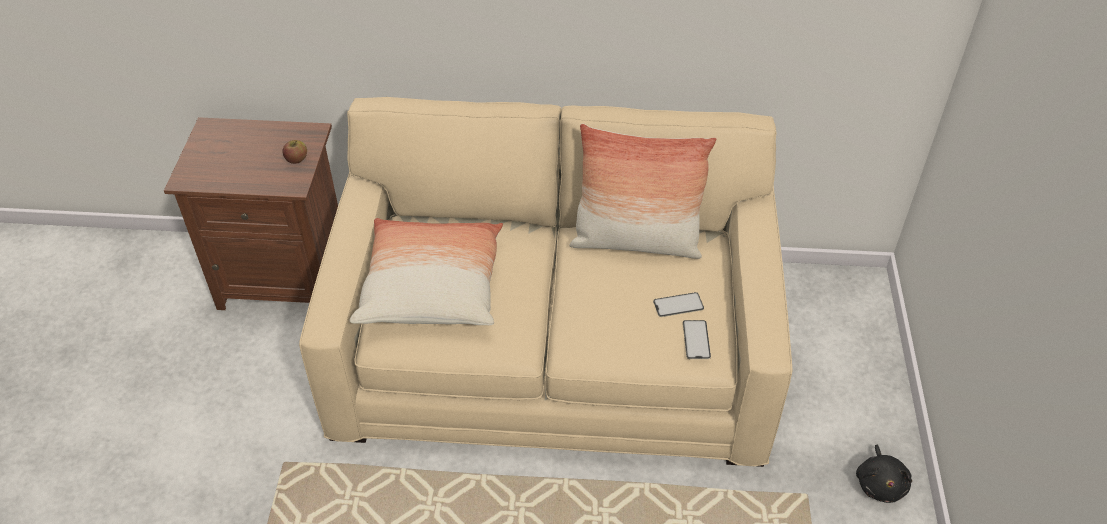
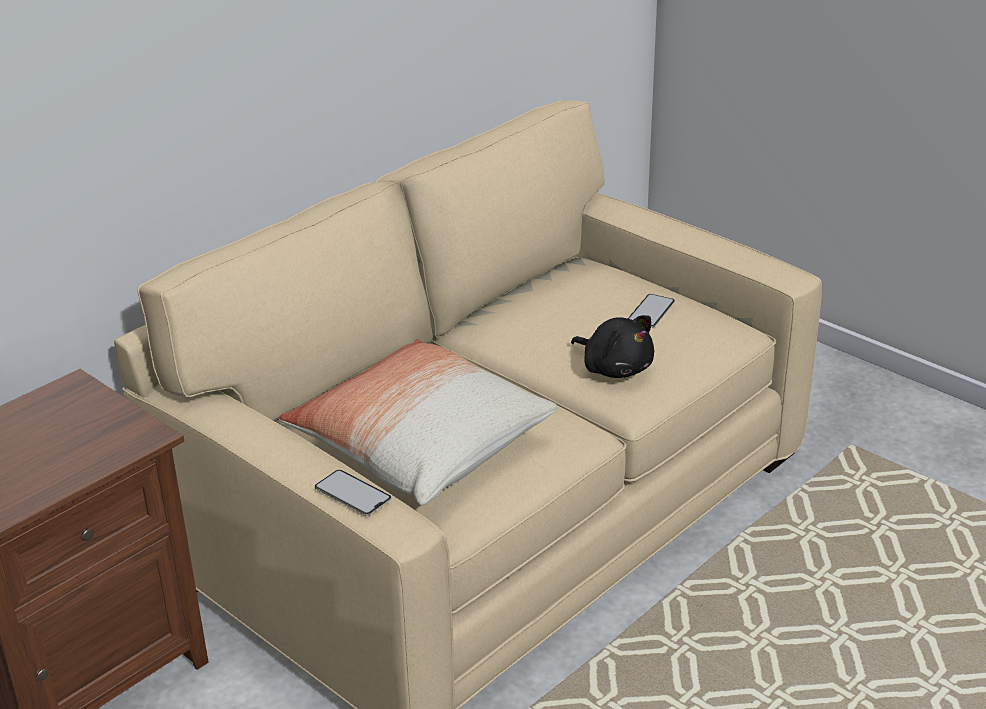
camera: 50 degrees left, 15 degrees down
(296, 159) = (101, 416): apple -> none
(636, 241) = (534, 297): pillow -> none
(696, 340) = (707, 322): phone -> phone (352, 493)
(880, 484) = (879, 400): black plush toy -> black plush toy (615, 368)

